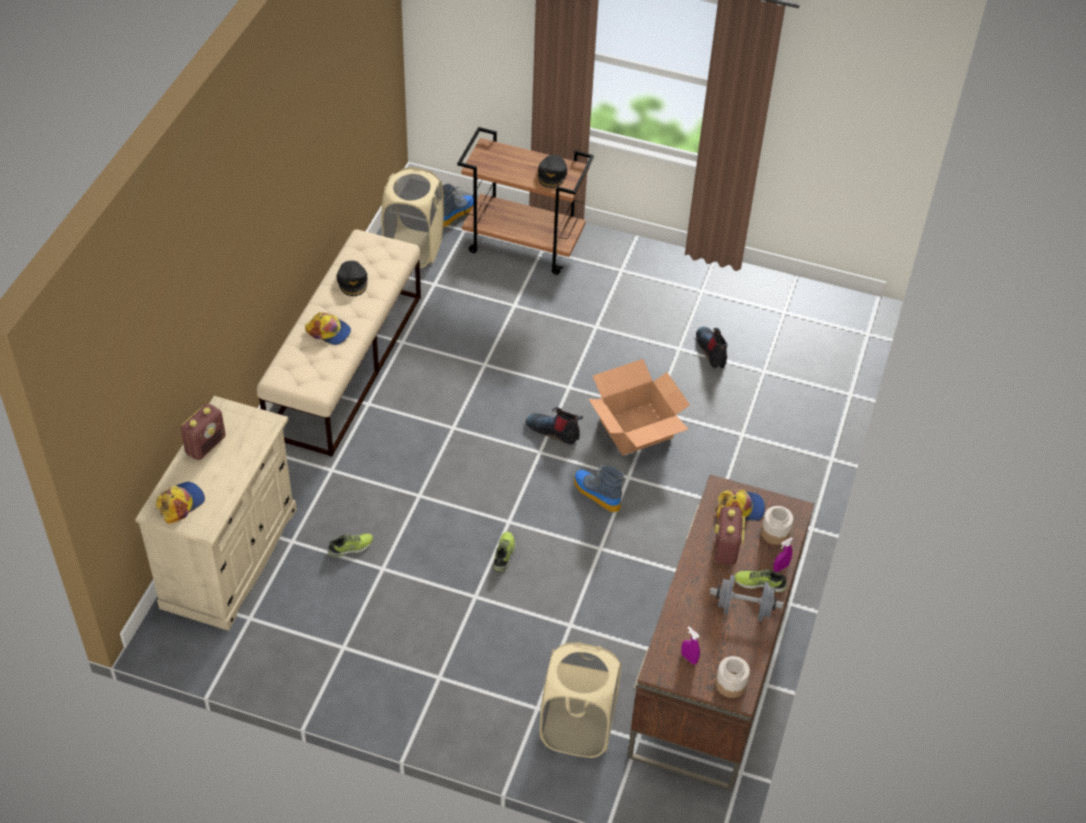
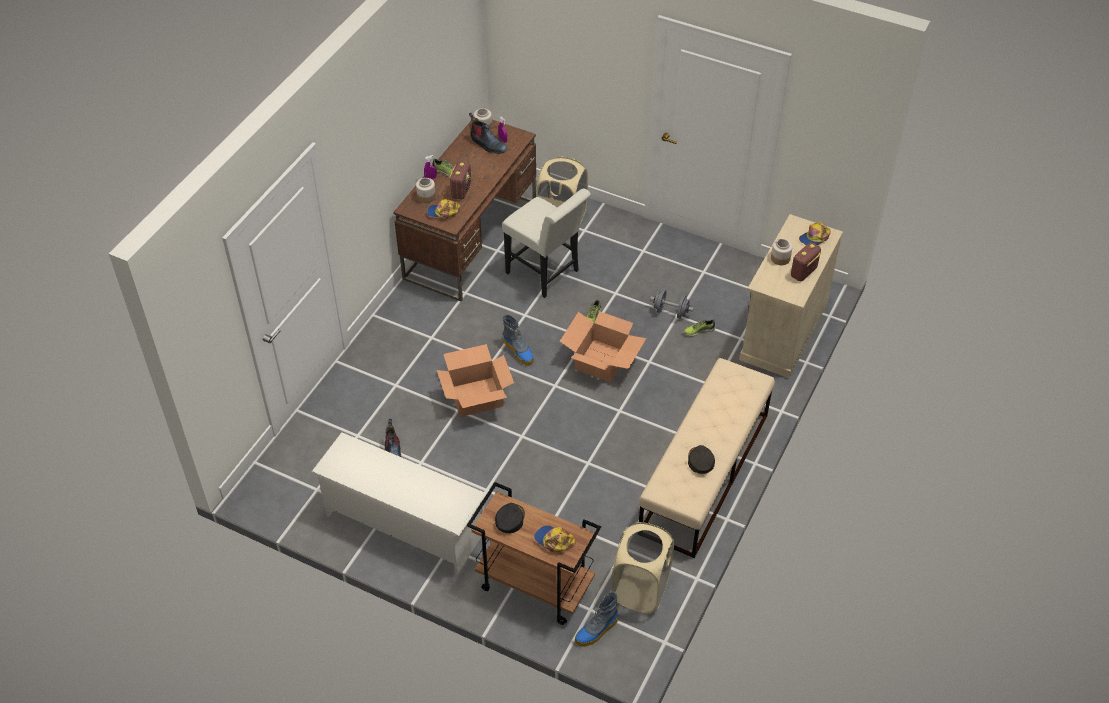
camera: 170 degrees left, 0 degrees up
(236, 464) = (780, 258): none -> jar
(329, 331) = (719, 415): cap -> cap (554, 541)
(482, 491) = (602, 361): none -> cardboard box
(554, 431) = (540, 401): boot -> boot (487, 144)
(582, 618) = (546, 274): none -> white chair
(675, 286) = (404, 525): none -> white shoe rack
(744, 609) = (462, 160): grey dumbbell -> grey dumbbell (670, 312)

